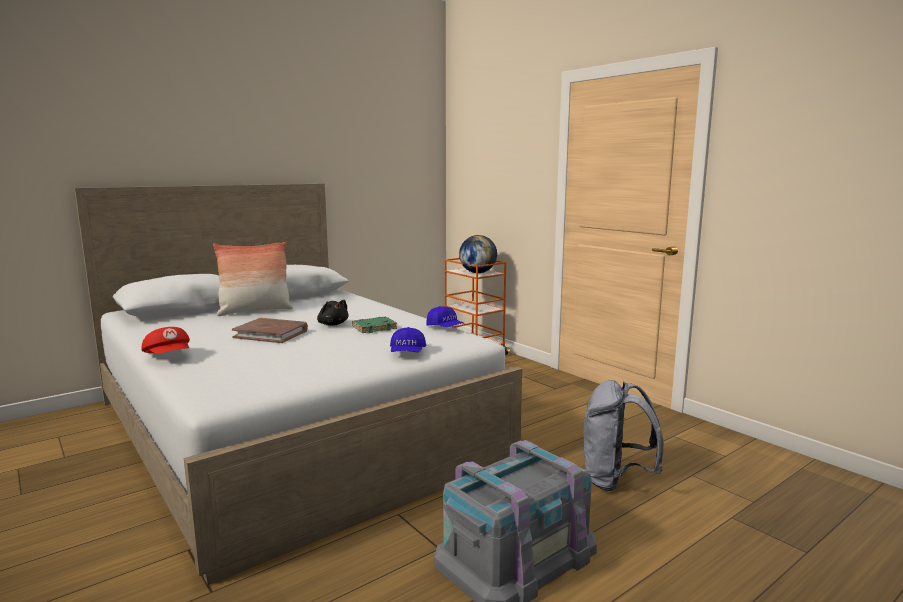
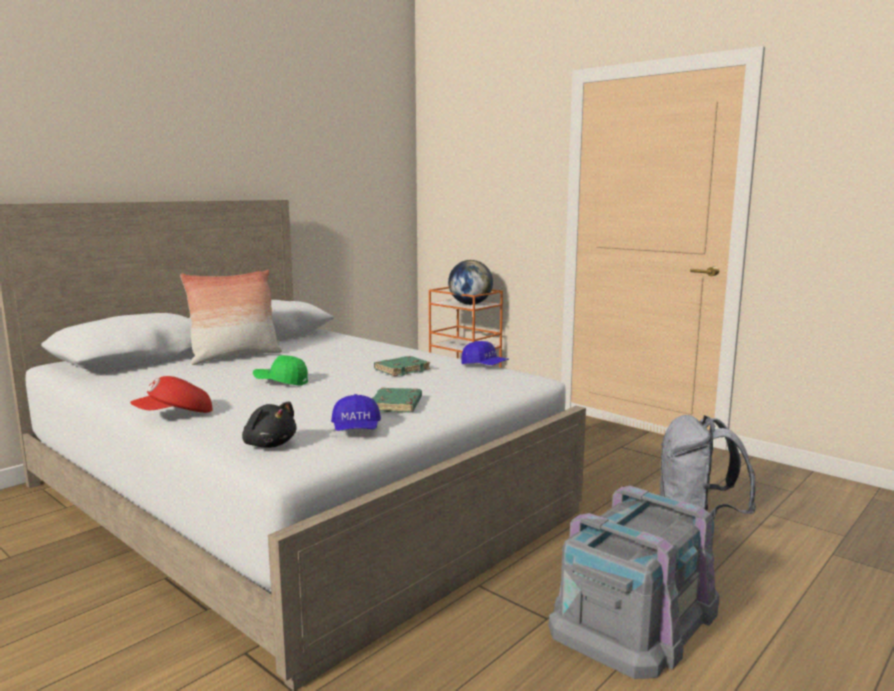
camera: 10 degrees left, 0 degrees up
(169, 357) = (175, 416): red cap -> red cap turned 105 degrees clockwise
(271, 334) = (281, 382): brown book -> green cap
(332, 324) = (347, 368): black plush toy -> black plush toy (269, 444)
(343, 358) = (397, 405): none -> green book
(407, 353) = (467, 395): blue cap -> blue cap (356, 430)

